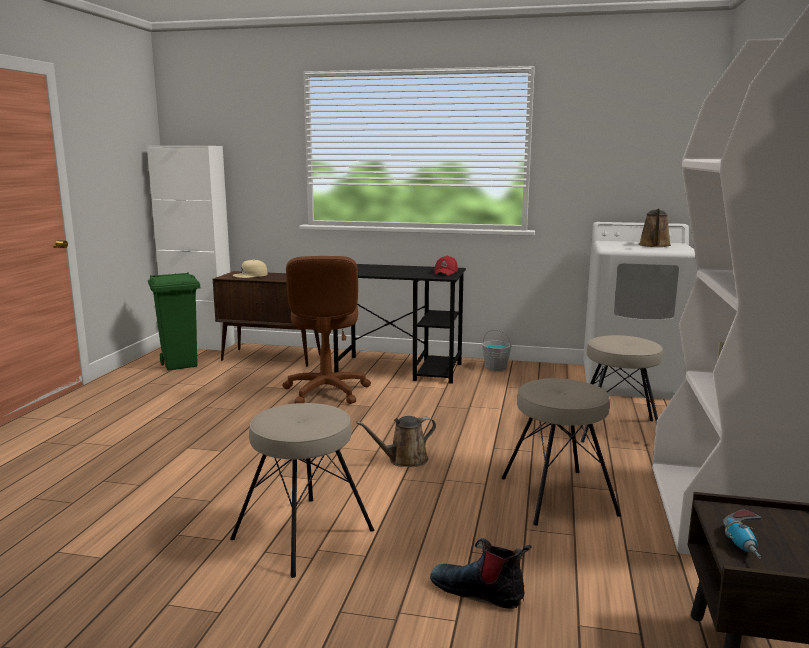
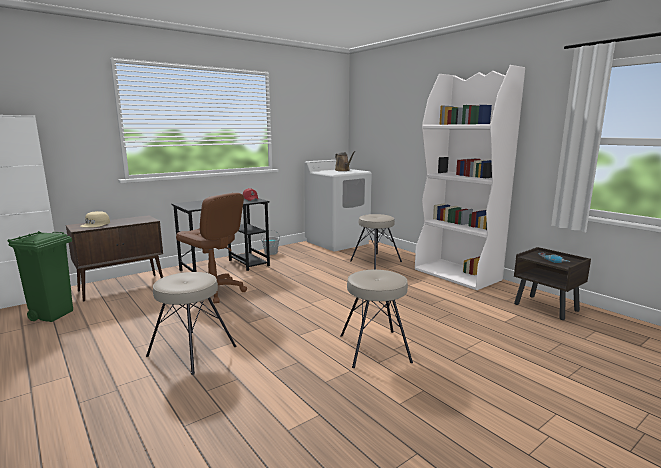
camera: 50 degrees left, 0 degrees up
(404, 460) = (334, 303): brown watering can -> none
(478, 591) = (466, 329): boot -> none
(556, 496) = (413, 290): beige stool -> beige stool (191, 351)

